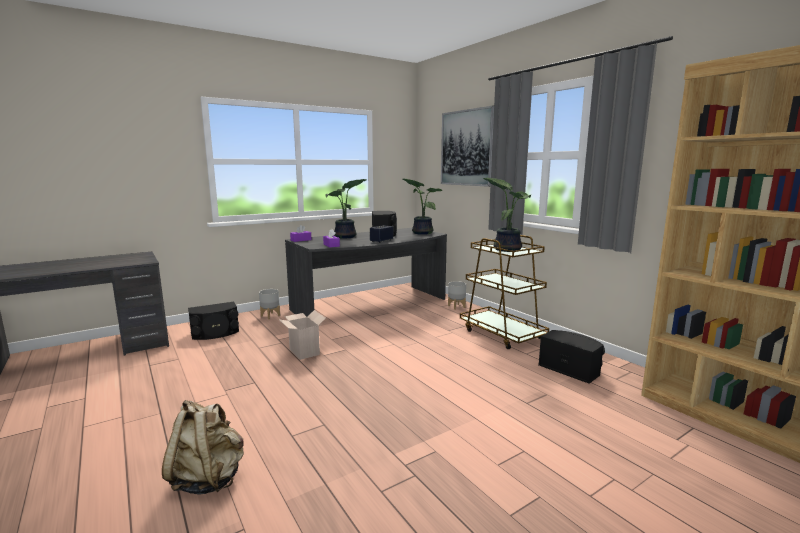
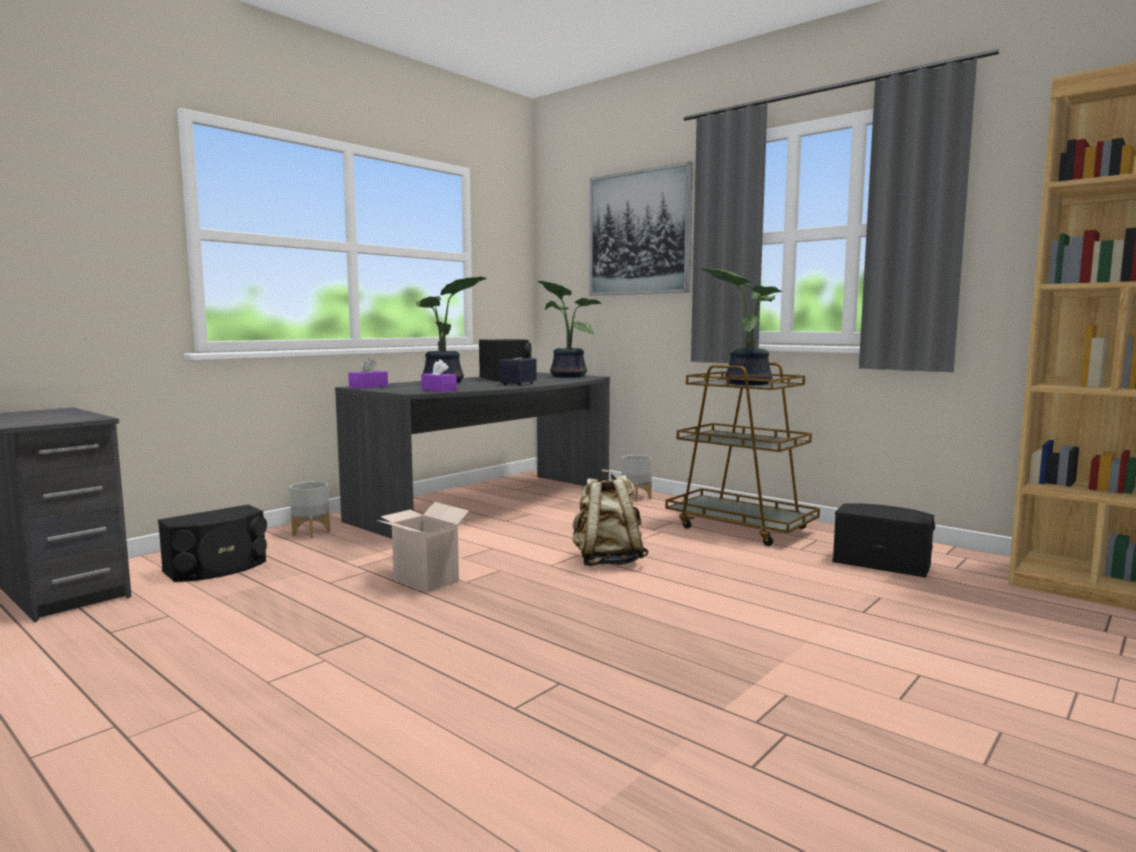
camera: 15 degrees left, 5 degrees down
(208, 479) = (405, 803): beige backpack -> beige backpack (607, 562)

